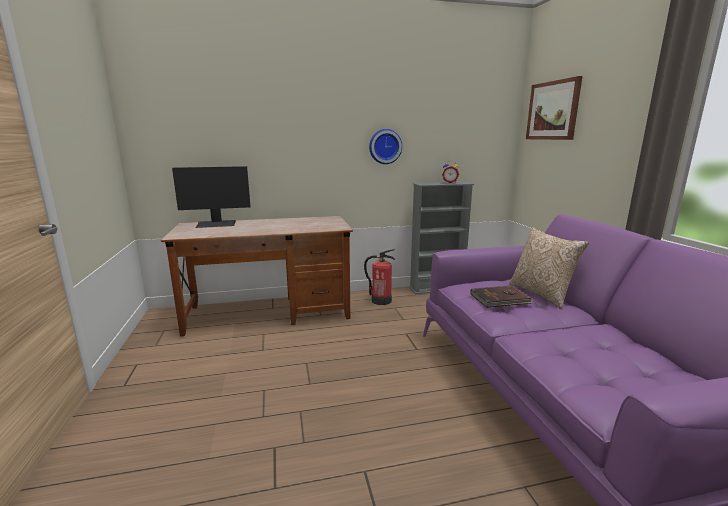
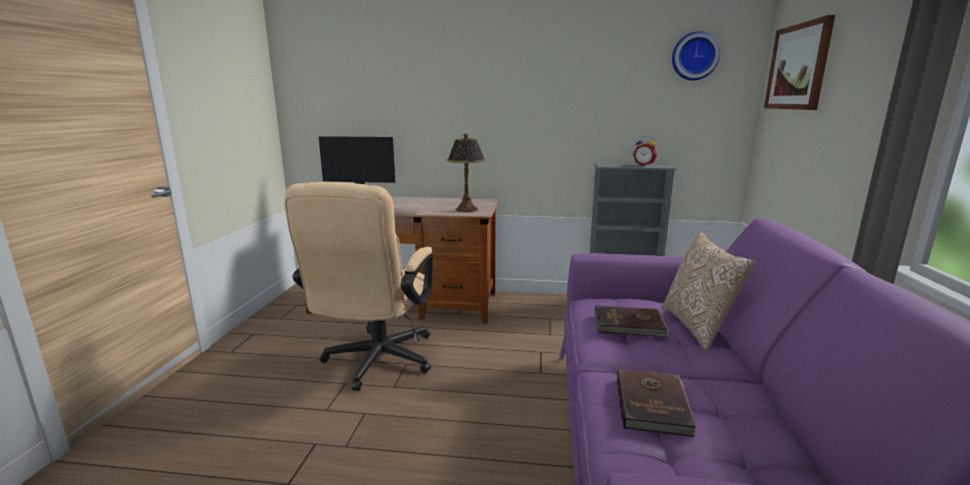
camera: 20 degrees right, 0 degrees up
(279, 368) = (375, 363): none -> beige office chair
(325, 225) = (466, 209): none -> table lamp
(381, 300) = (538, 307): fire extinguisher -> none
(385, 146) = (559, 116): wall clock -> wall clock (694, 56)
(567, 349) = (653, 404): none -> brown book

